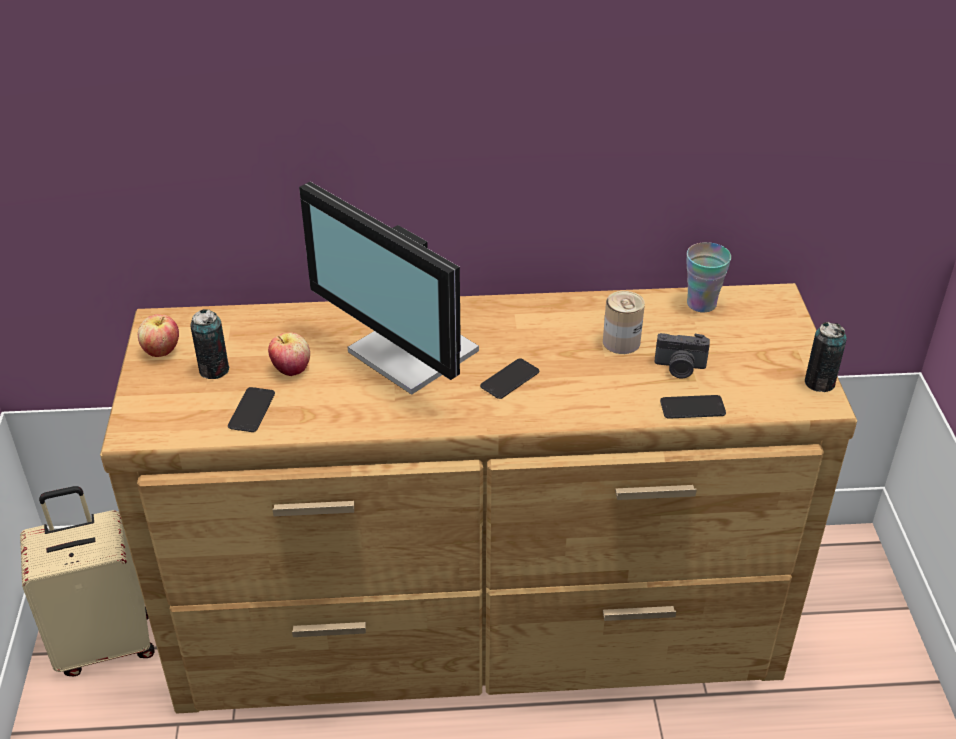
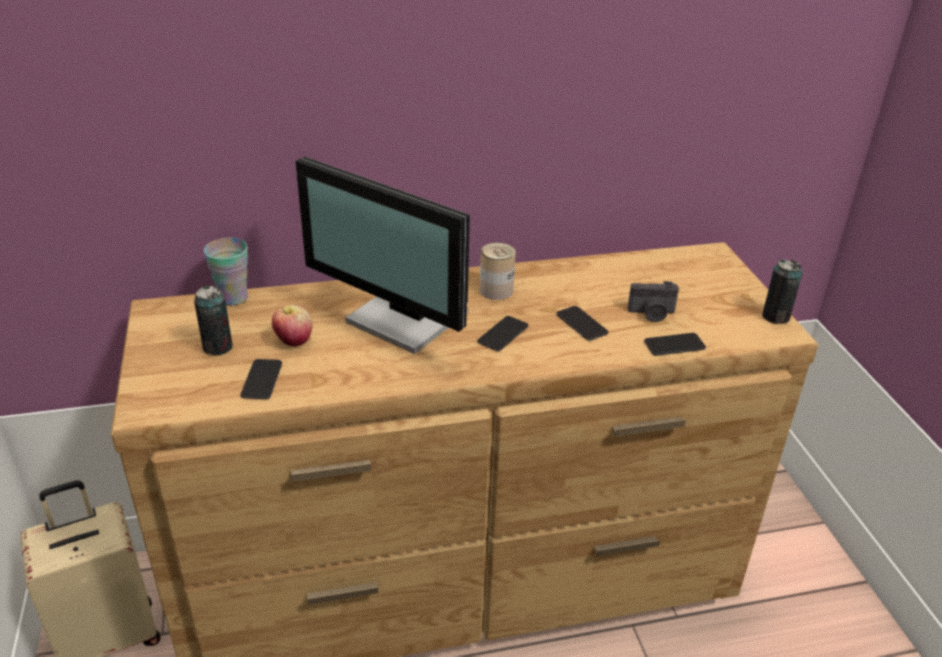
camera: 10 degrees left, 5 degrees down
(161, 351) = (162, 334): apple -> none
(598, 374) = (581, 324): none -> phone
(621, 342) = (593, 296): can -> can (496, 290)
(701, 304) = (652, 262): cup -> cup (233, 298)

